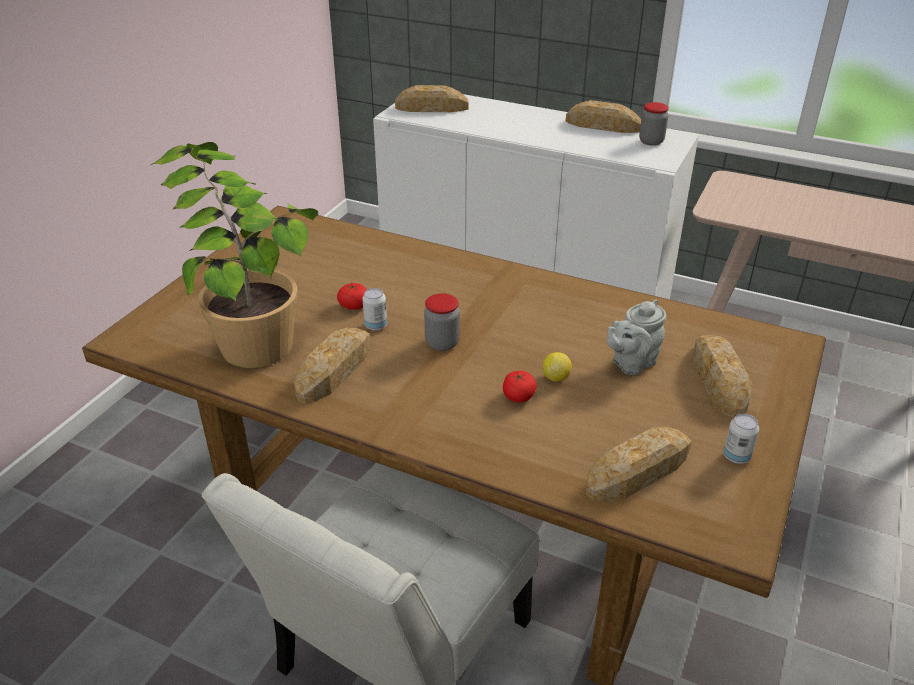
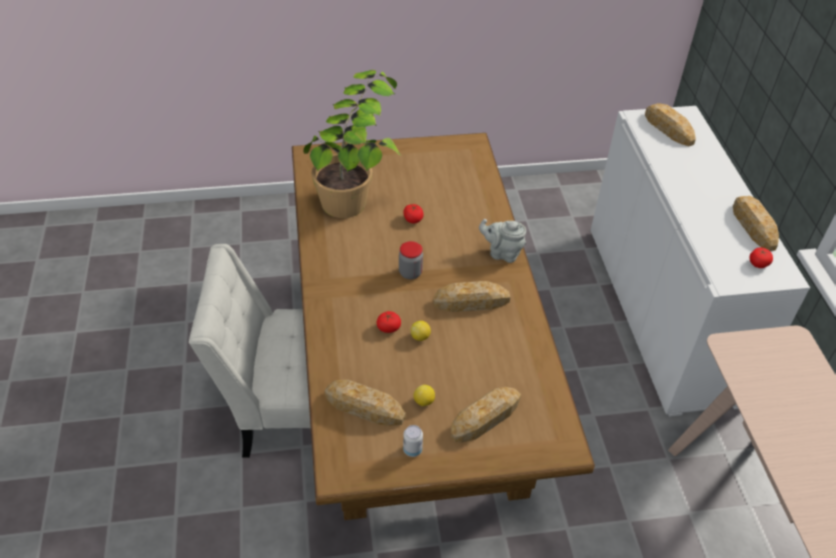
camera: 55 degrees right, 10 degrees up
(335, 370) = (349, 242): bread -> bread (471, 302)
(375, 326) = (402, 238): can -> none
(631, 363) = (466, 367): grey teapot -> grey teapot (502, 253)
(651, 141) = (758, 263): jar -> tomato
(664, 416) = (424, 402): none -> lemon

